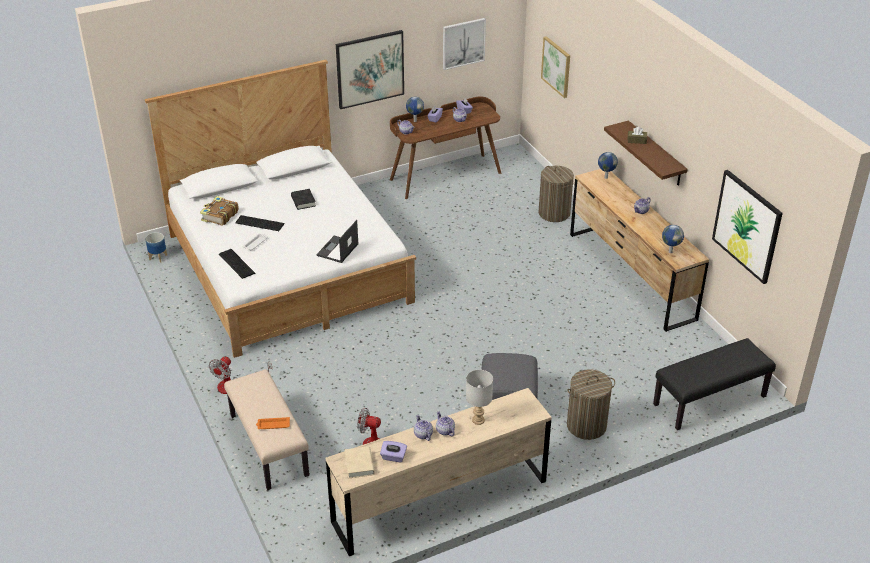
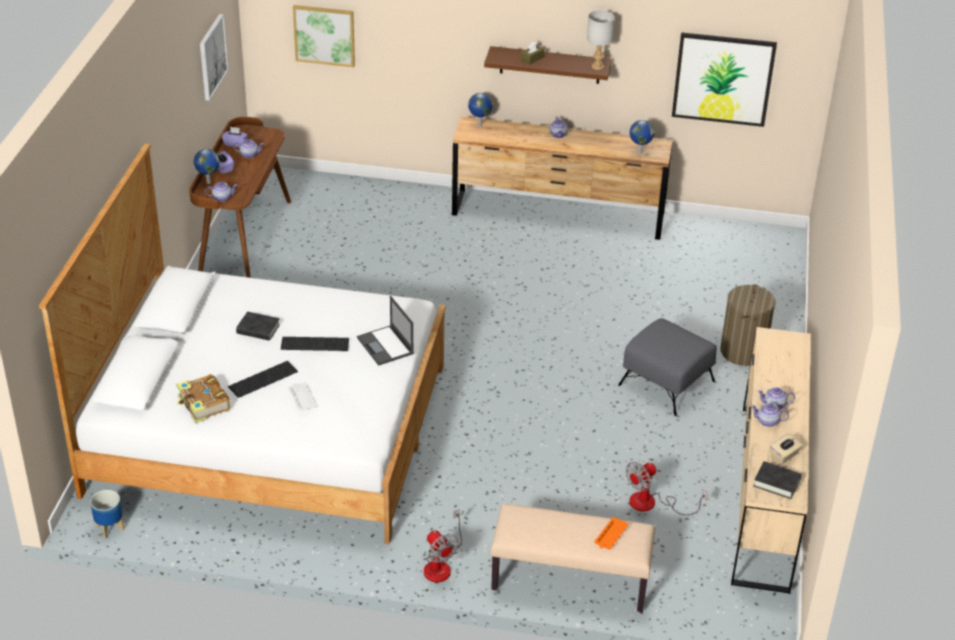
camera: 55 degrees left, 0 degrees up
(237, 263) = (324, 429): keyboard -> keyboard (314, 343)
(359, 464) = (776, 483): beige book -> black book
(370, 69) = (166, 135): picture -> none
(393, 457) = (784, 455): purple tissue box -> beige tissue box
(478, 420) = (776, 377): grey table lamp -> grey table lamp (597, 66)
(554, 213) = (405, 206): laundry basket -> none
(709, 401) = (776, 267): black bench -> none

